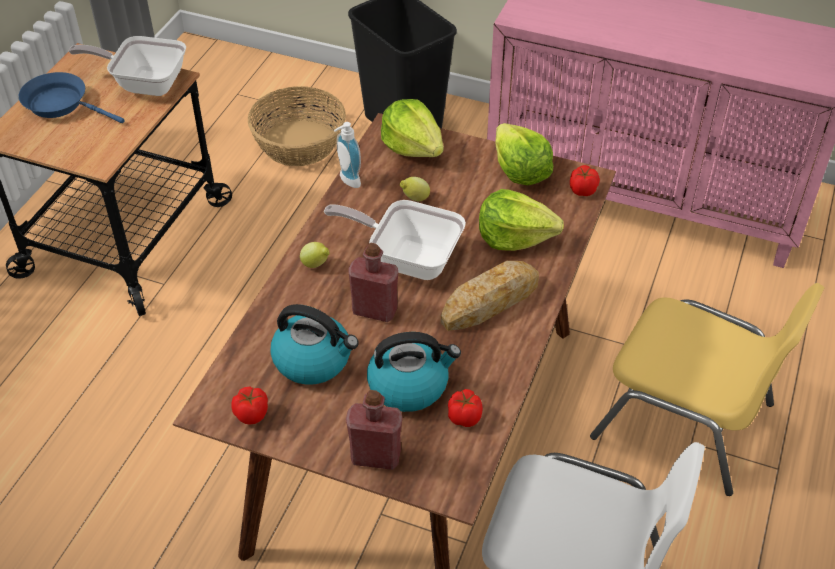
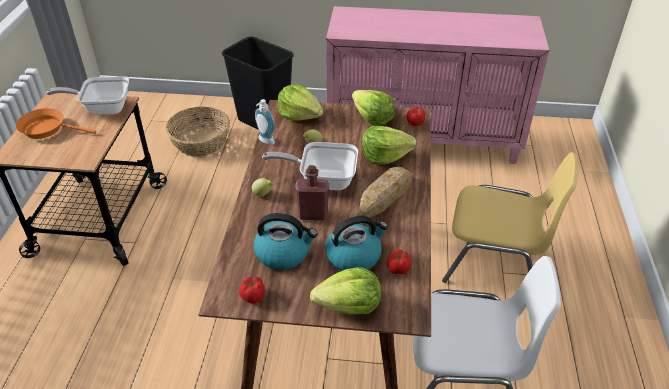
camera: 15 degrees left, 5 degrees down
(61, 104) = (47, 129): blue frying pan -> orange frying pan
(375, 456) = (349, 306): red bottle -> lettuce

